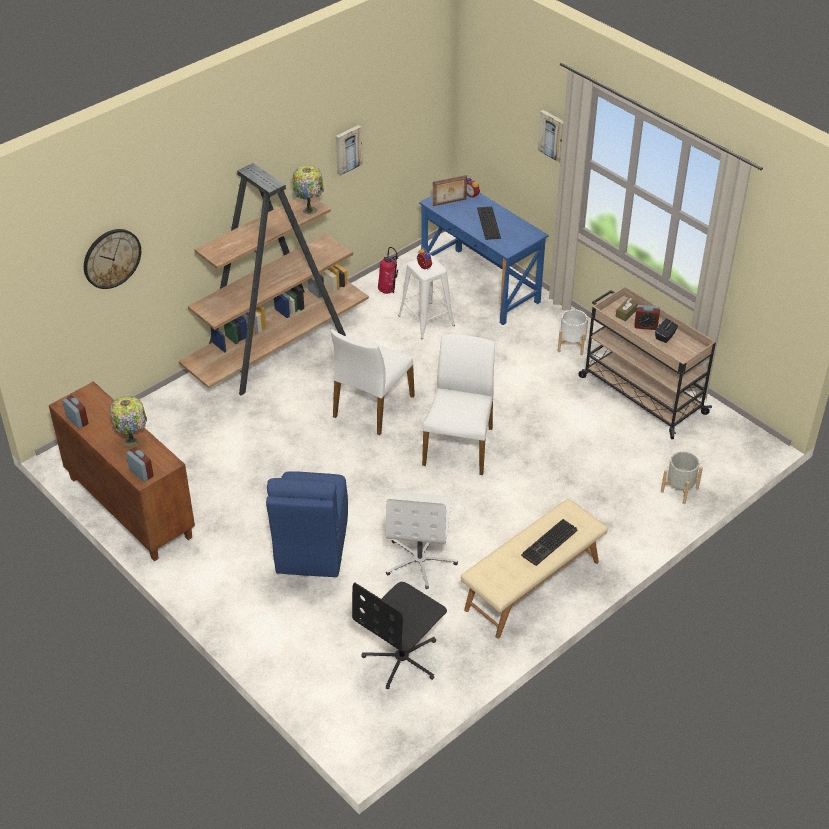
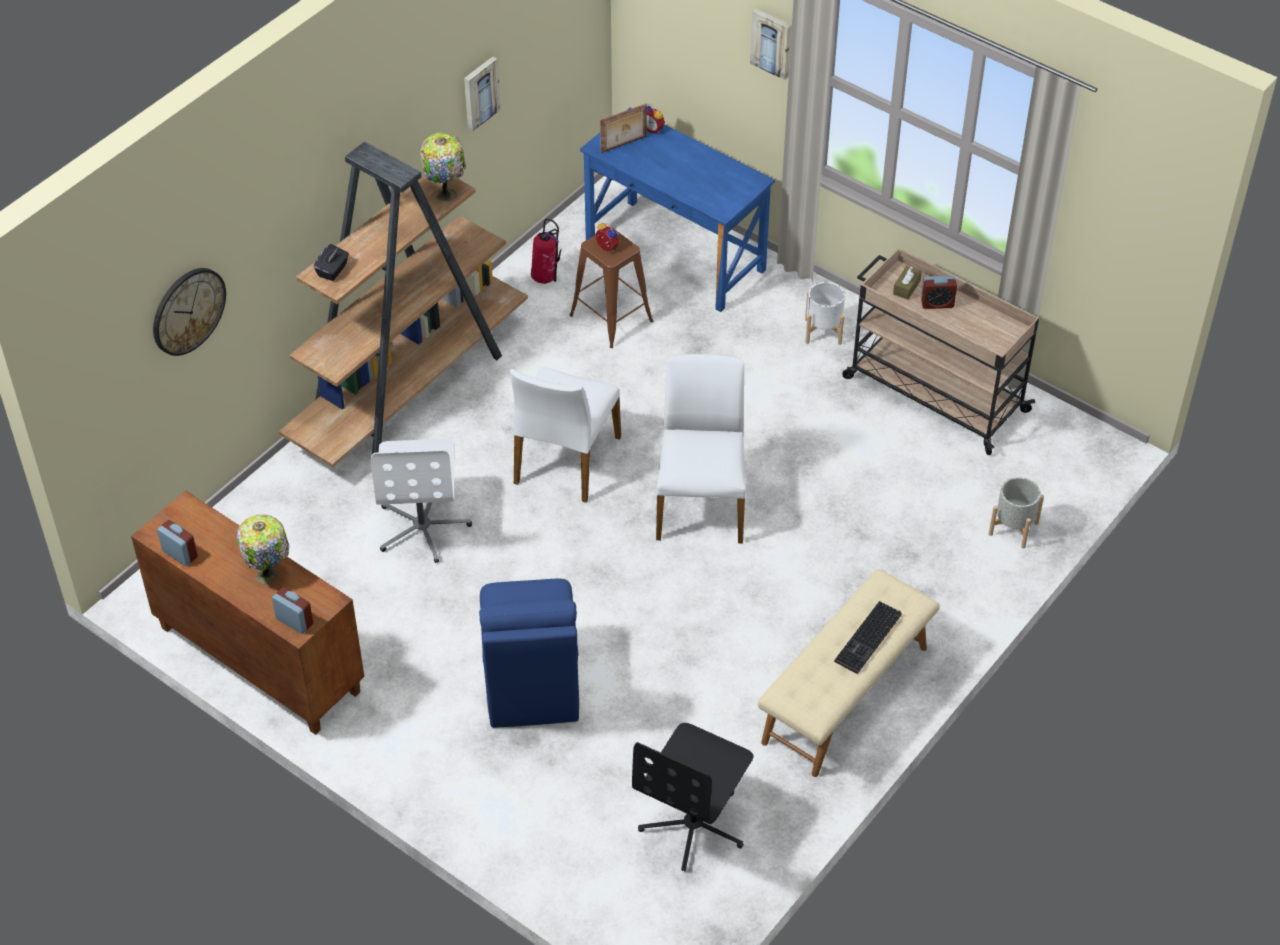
camera: 10 degrees left, 5 degrees up
(420, 560) = (686, 680): white office chair -> white office chair (423, 527)
(426, 321) = (611, 319): white stool -> brown stool
(488, 223) = (687, 171): keyboard -> none
(665, 336) = (967, 316): black tissue box -> black tissue box (333, 270)

